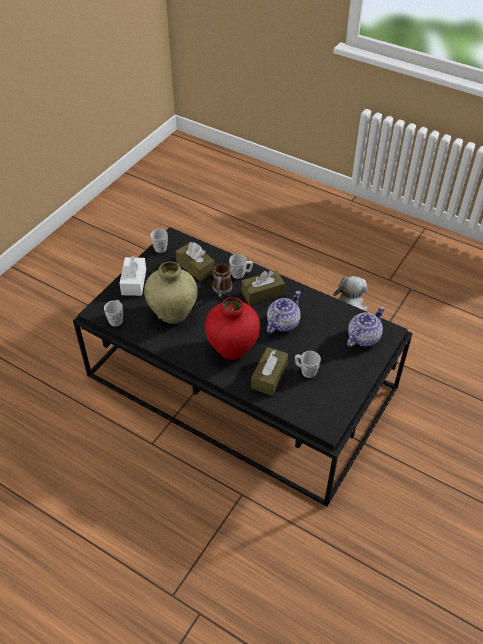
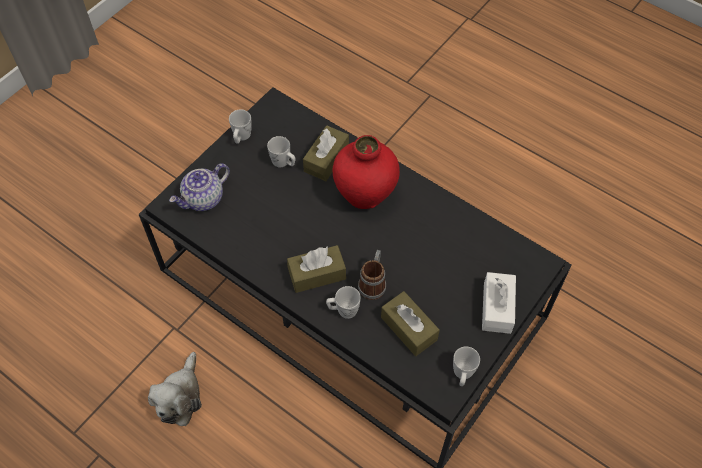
camera: 175 degrees left, 10 degrees up
(116, 319) = (512, 248): white mug -> white mug (241, 137)
(173, 314) = (439, 250): beige vase -> none
(282, 323) = (298, 226): teapot -> none

